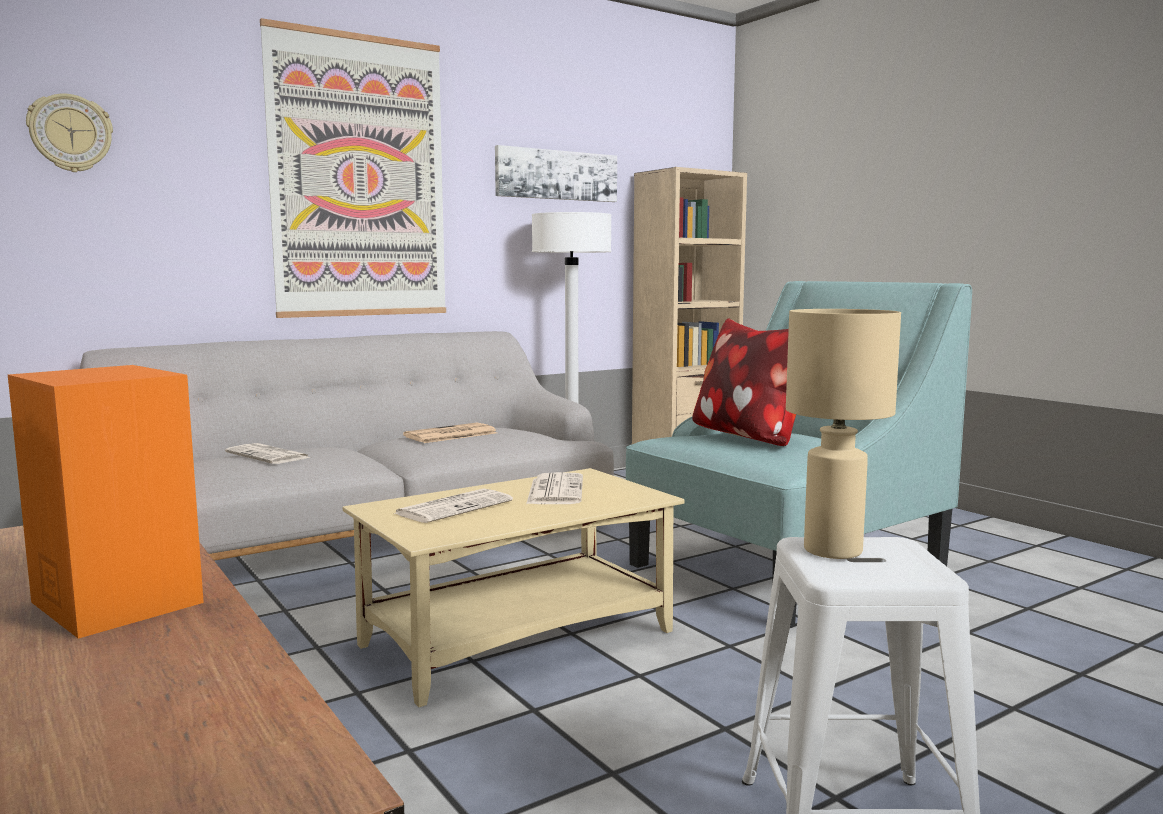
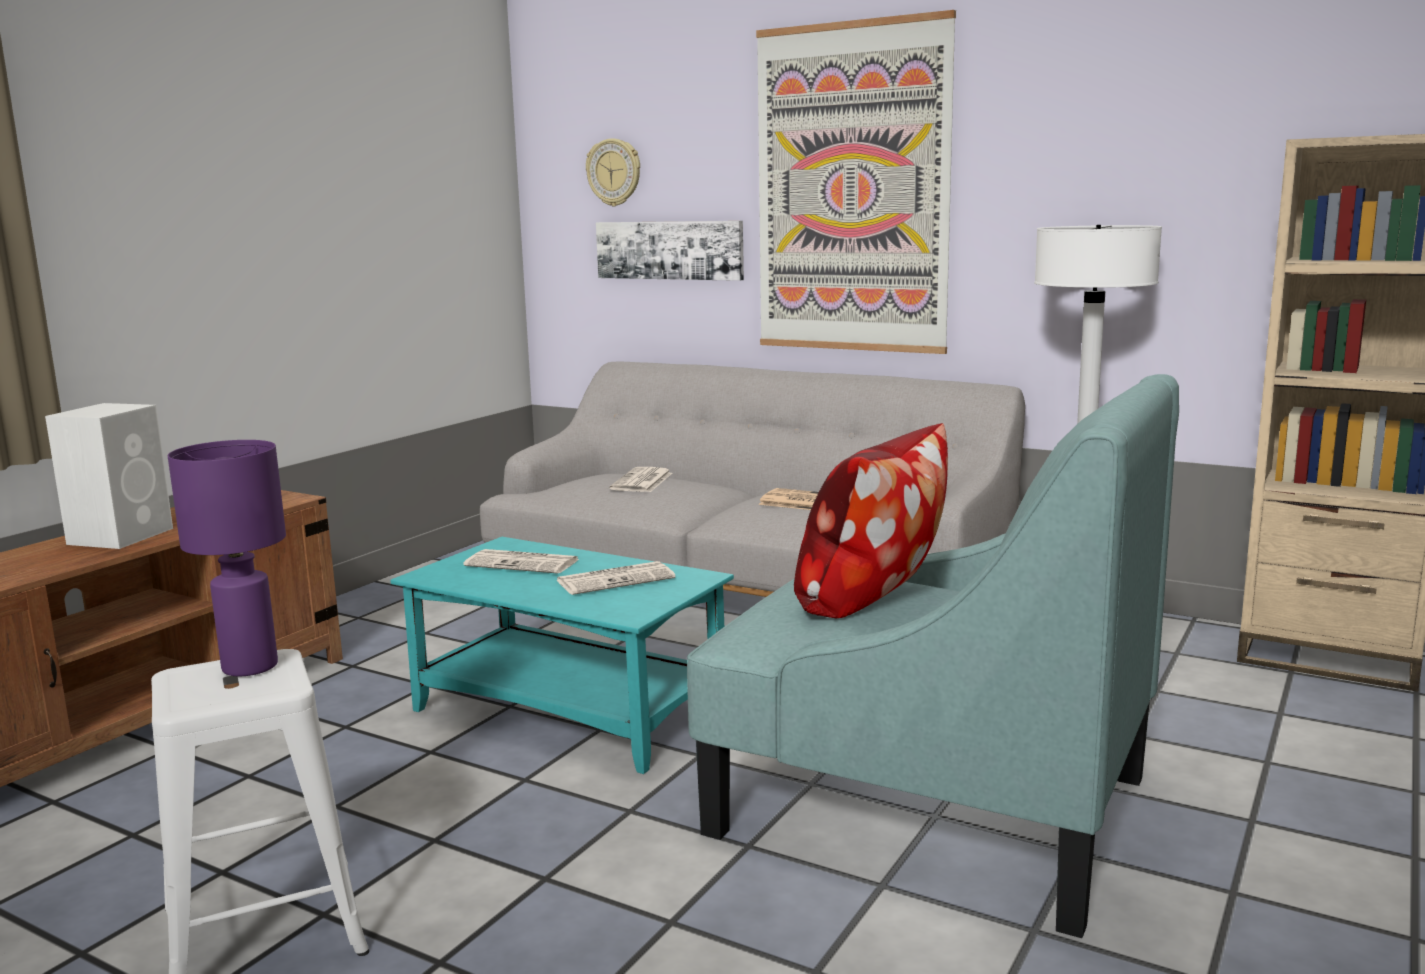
camera: 65 degrees right, 5 degrees up
(115, 601) = (122, 535): orange speaker -> white speaker
(519, 637) = (571, 711): beige coffee table -> turquoise coffee table
(556, 175) = (1136, 161): picture -> picture (669, 250)
(832, 550) = (252, 667): beige table lamp -> purple table lamp

